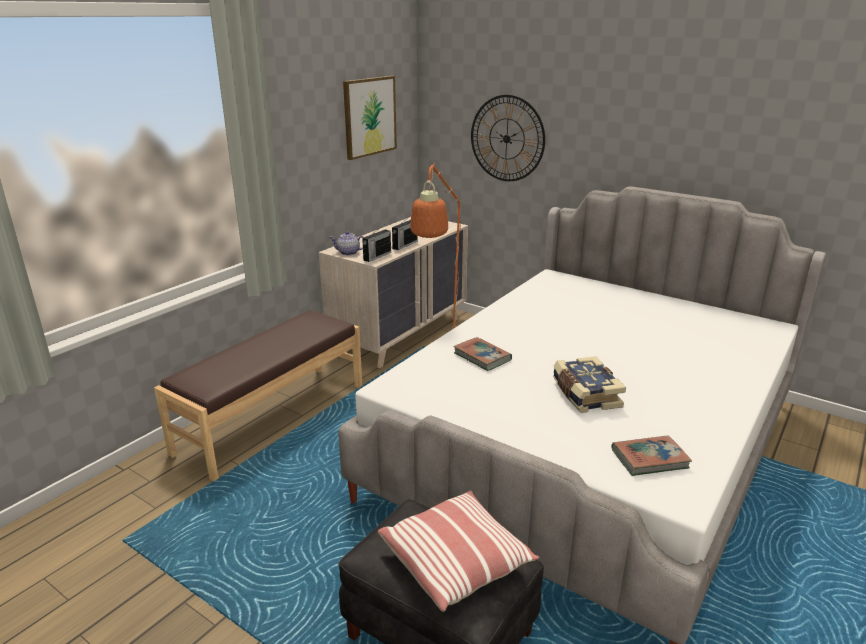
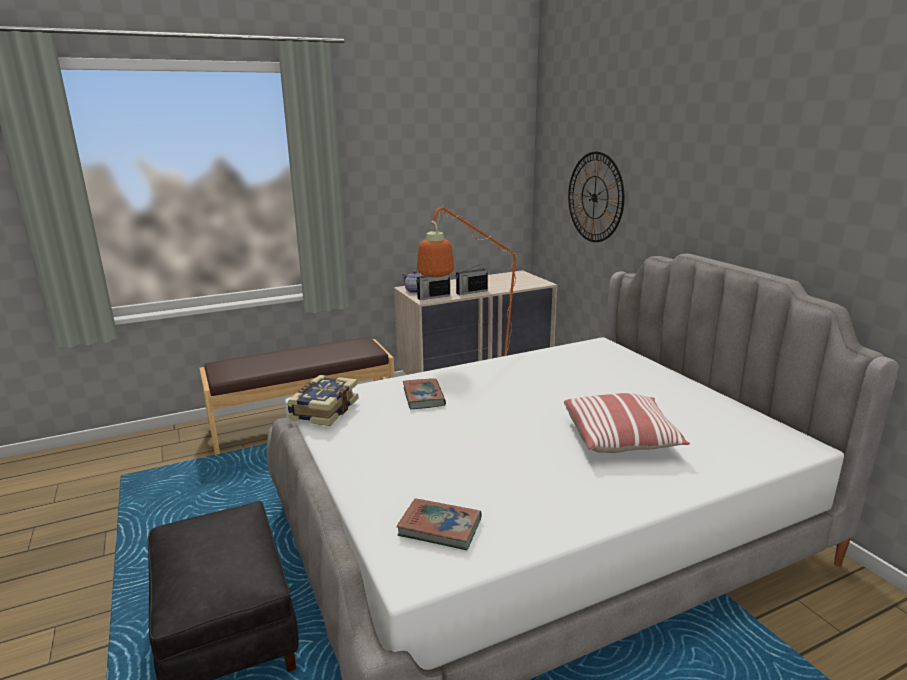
camera: 30 degrees right, 5 degrees down
(369, 116) = (467, 169): picture -> none
(456, 561) = (219, 560): pillow -> pillow (621, 438)
(584, 395) = (467, 453): book -> book (323, 410)

